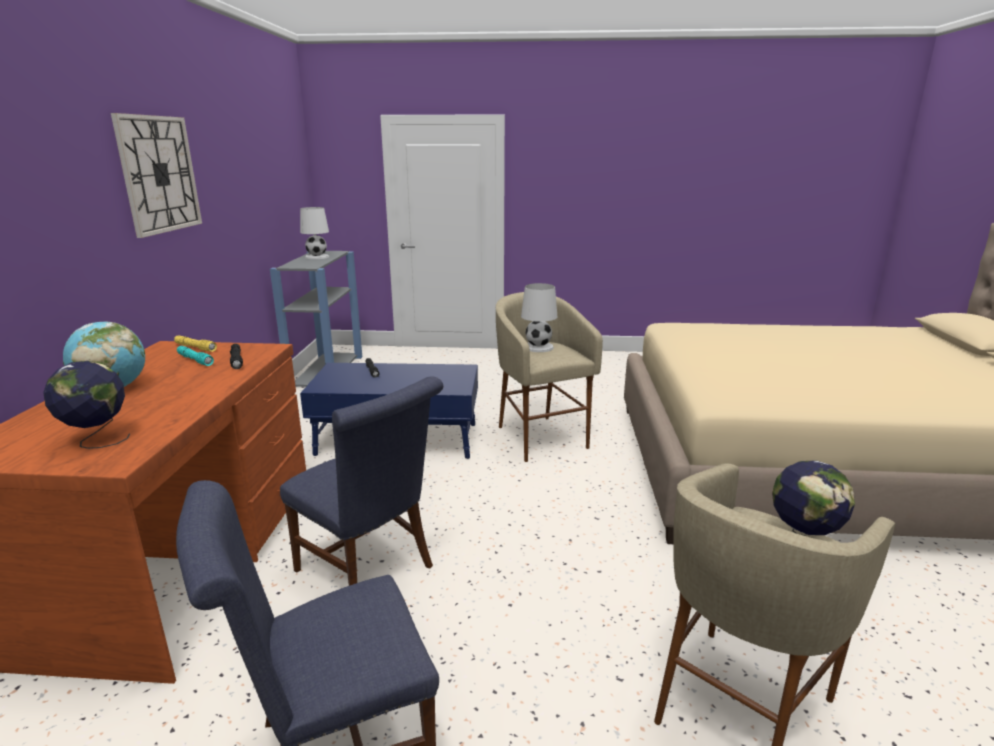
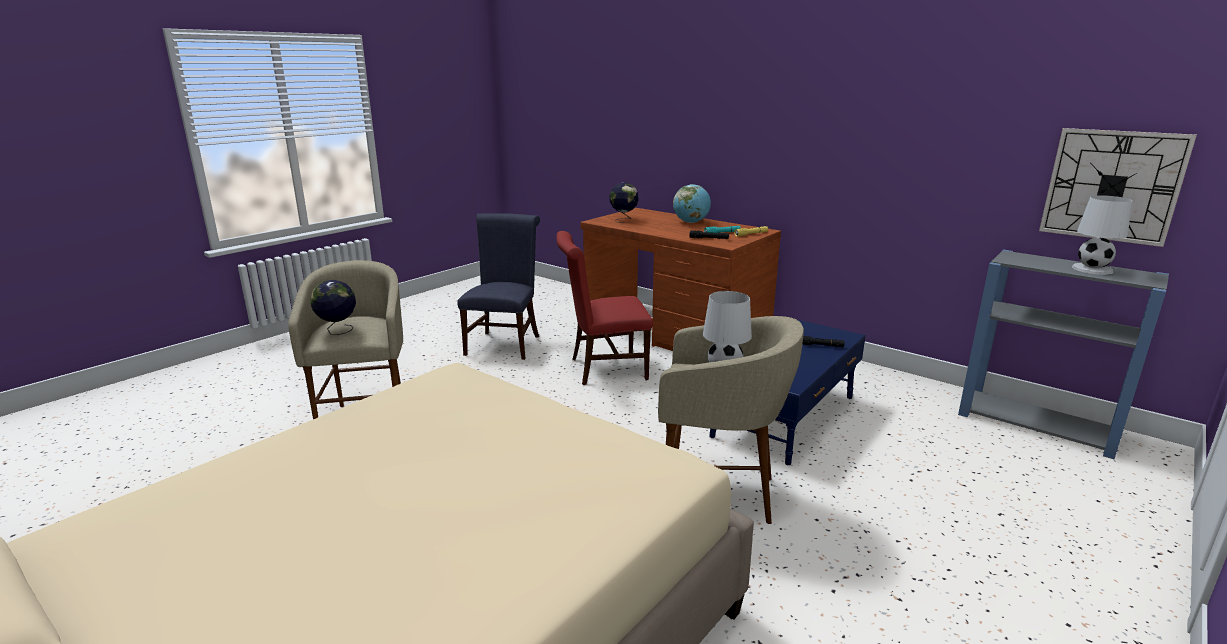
camera: 125 degrees right, 0 degrees up
(159, 174) = (844, 116): wall clock -> wall clock (1112, 186)
(370, 571) = (603, 369): blue chair -> red chair

